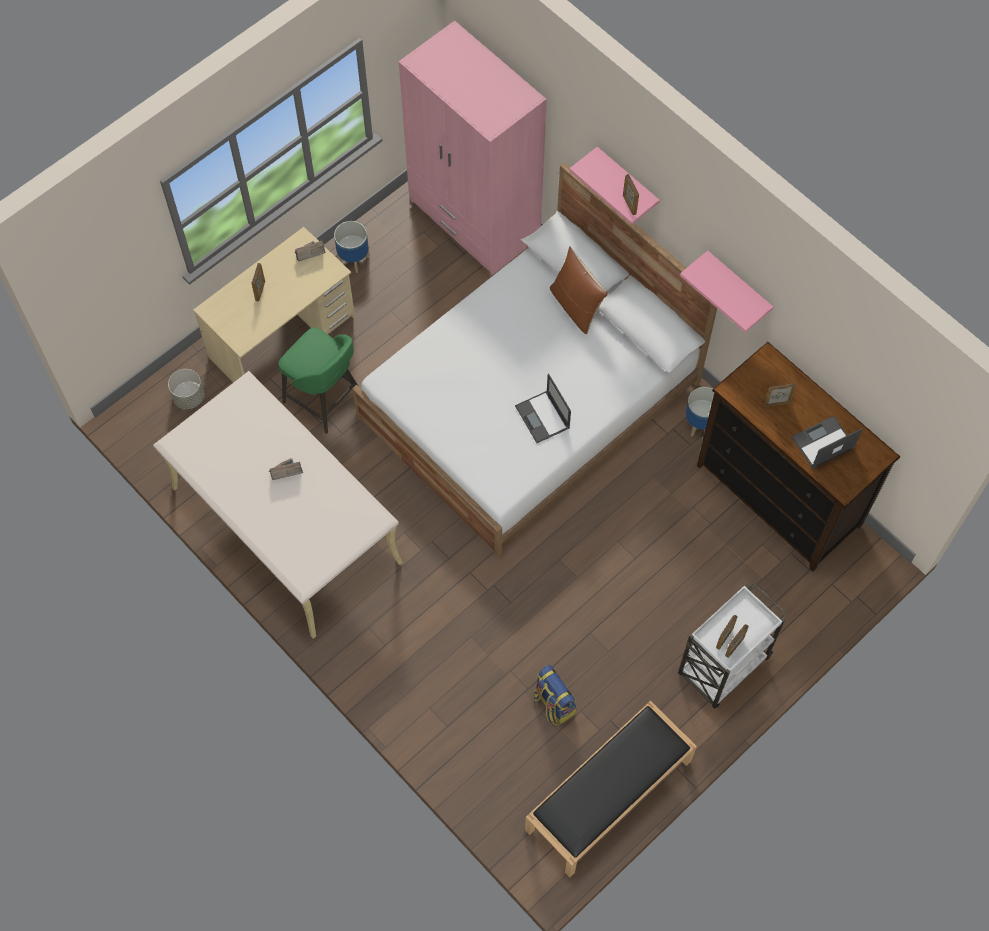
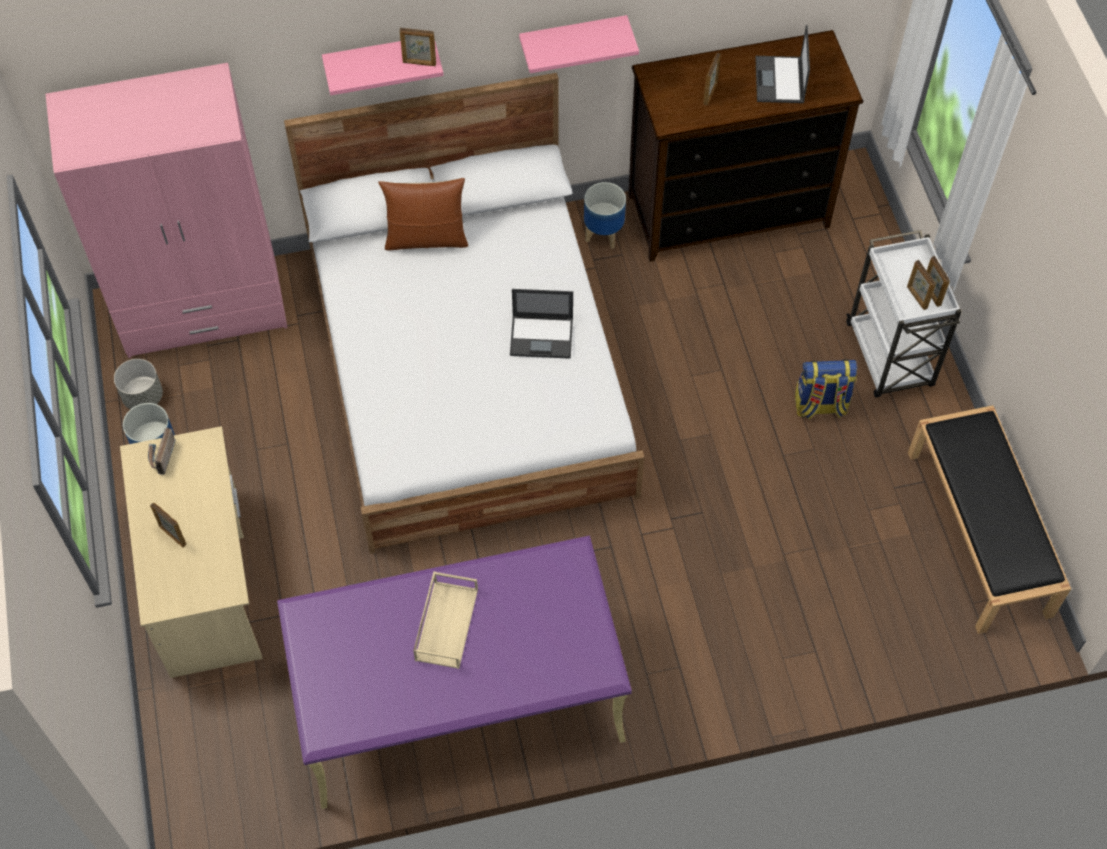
camera: 60 degrees left, 5 degrees down
(189, 397) = (209, 727): grey planter -> grey planter (143, 397)
(285, 471) = (446, 623): radio -> beige tray
(285, 524) = (457, 700): beige desk -> purple desk
(325, 399) = (322, 575): green stool -> none
(553, 703) = (846, 531): backpack -> backpack (820, 406)

